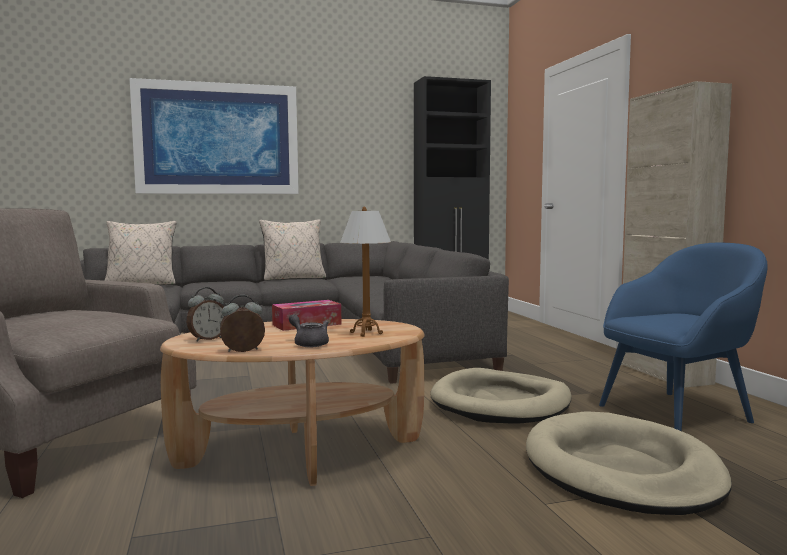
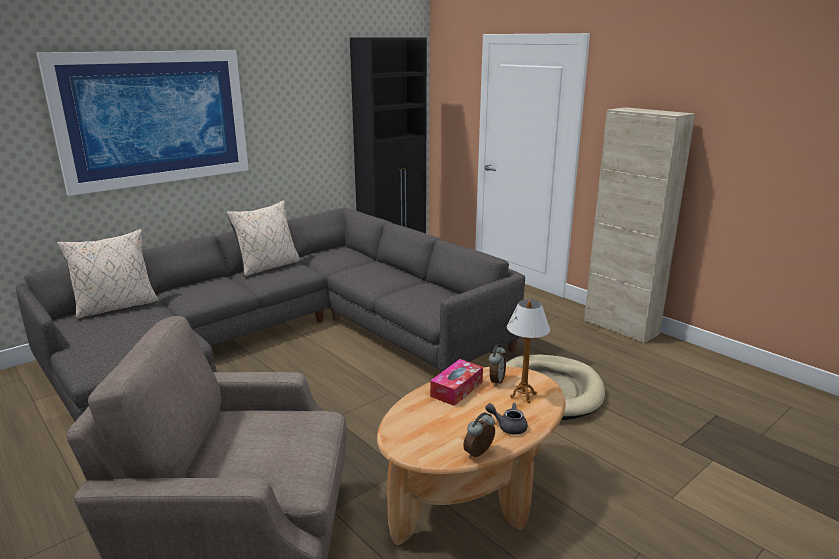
camera: 25 degrees left, 15 degrees up
(207, 339) = (418, 438): alarm clock -> alarm clock (496, 381)
(621, 470) = (683, 449): beige dog bed -> none
(676, 413) = (664, 375): blue armchair -> none

